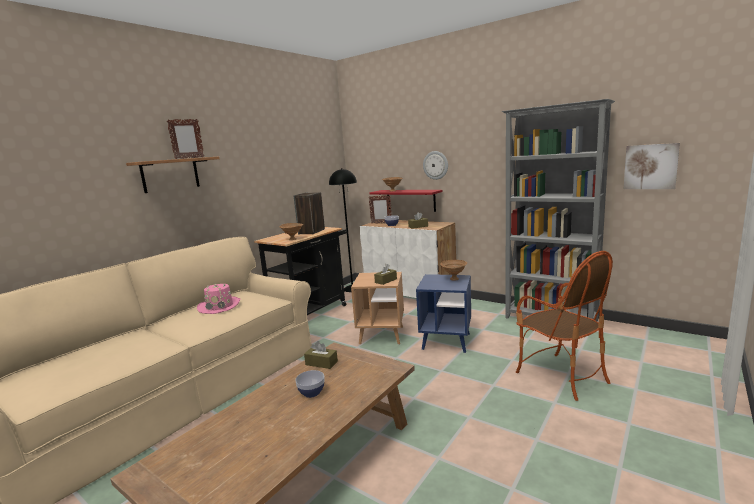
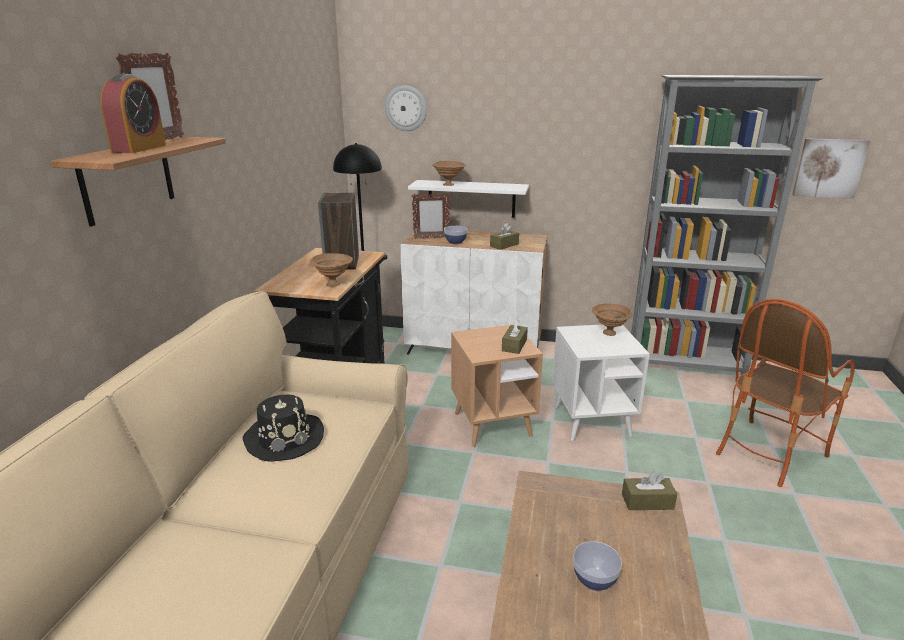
camera: 25 degrees left, 10 degrees up
(169, 159) = (139, 148): none -> alarm clock
(220, 306) = (284, 438): pink hat -> black hat
(321, 363) = (546, 517): brown tissue box -> brown tissue box (647, 501)
(410, 200) = (471, 198): red shelf -> white shelf
(435, 165) = (520, 145): wall clock -> wall clock (406, 108)
(446, 342) = (591, 421): blue side table -> white side table
(561, 376) = (768, 452): armchair -> armchair turned 105 degrees clockwise

